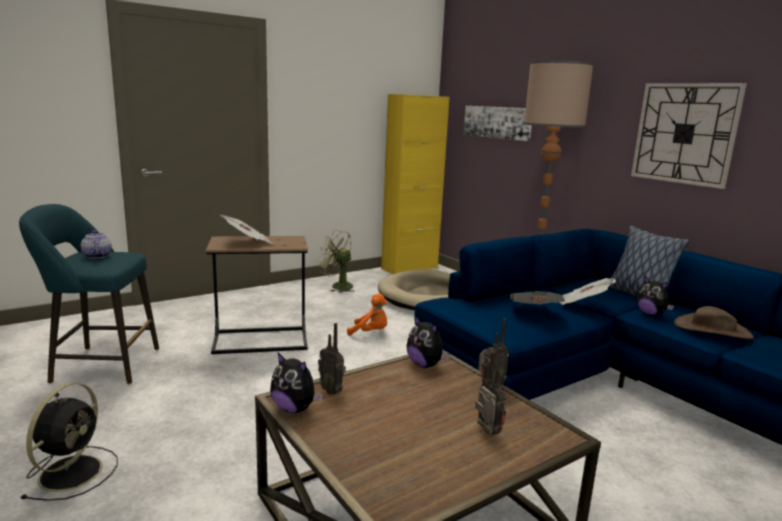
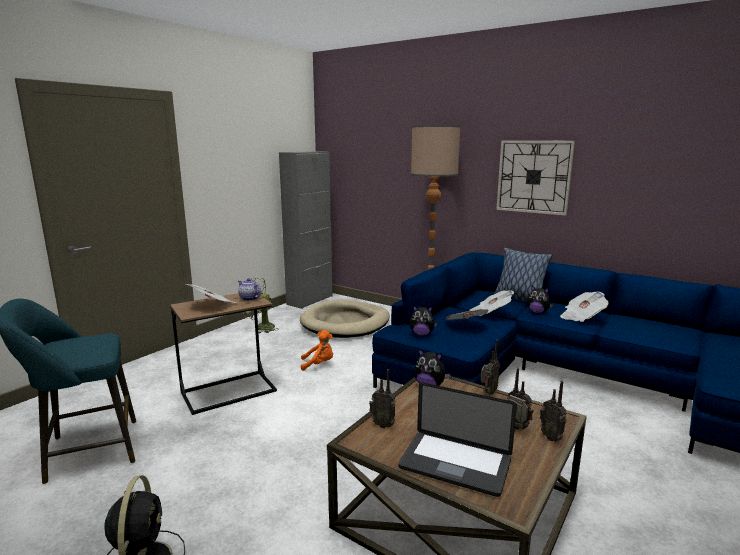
camera: 20 degrees left, 0 degrees up
(96, 256) = (74, 344): teapot -> teapot (249, 298)
(294, 409) = (369, 447): plush toy -> plush toy (421, 334)
(372, 450) = (455, 464): none -> laptop
(409, 268) = (310, 300): yellow cabinet -> grey cabinet
(497, 122) = (376, 171): picture -> none
(524, 453) = (551, 437): none -> radio
(712, 330) = (581, 317): brown hat -> newspaper

